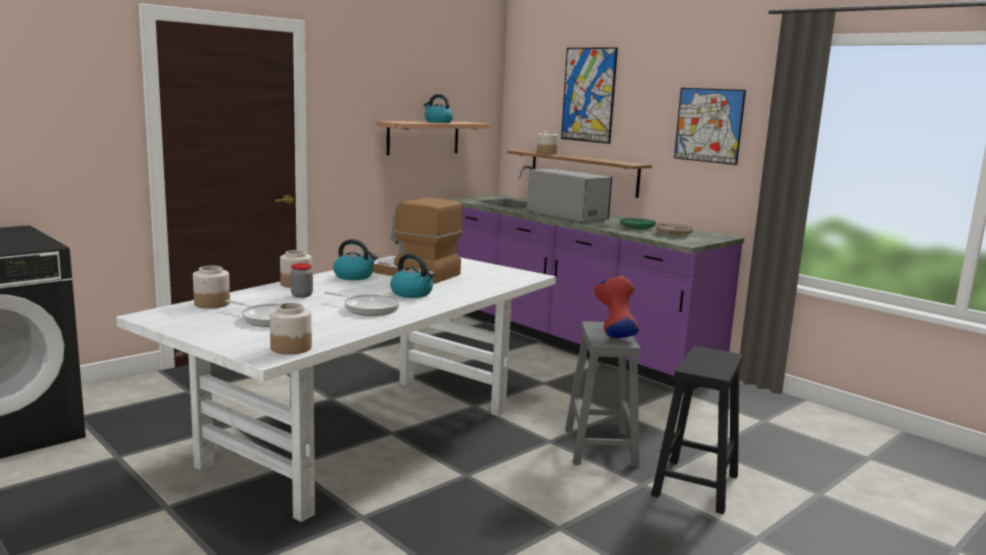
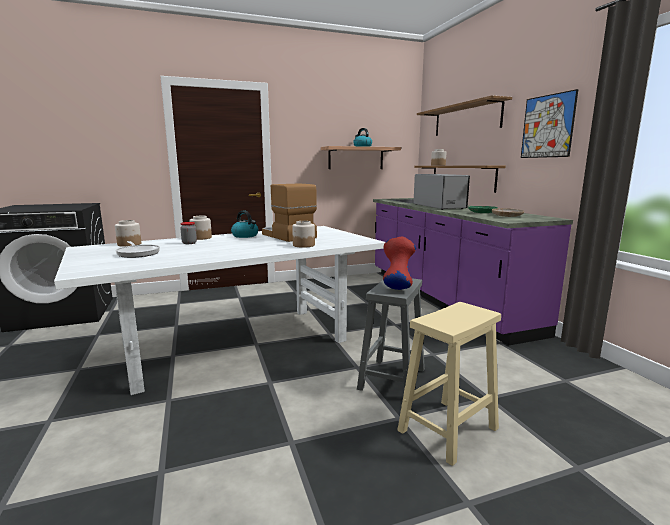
camera: 25 degrees right, 0 degrees up
(290, 348) = (104, 269): jar -> jar (303, 245)
(368, 308) = (211, 252): frying pan -> none
(412, 293) = (259, 246): kettle -> none
(588, 95) = (466, 119): picture -> shelf
(695, 486) = (447, 430): black stool -> beige stool

